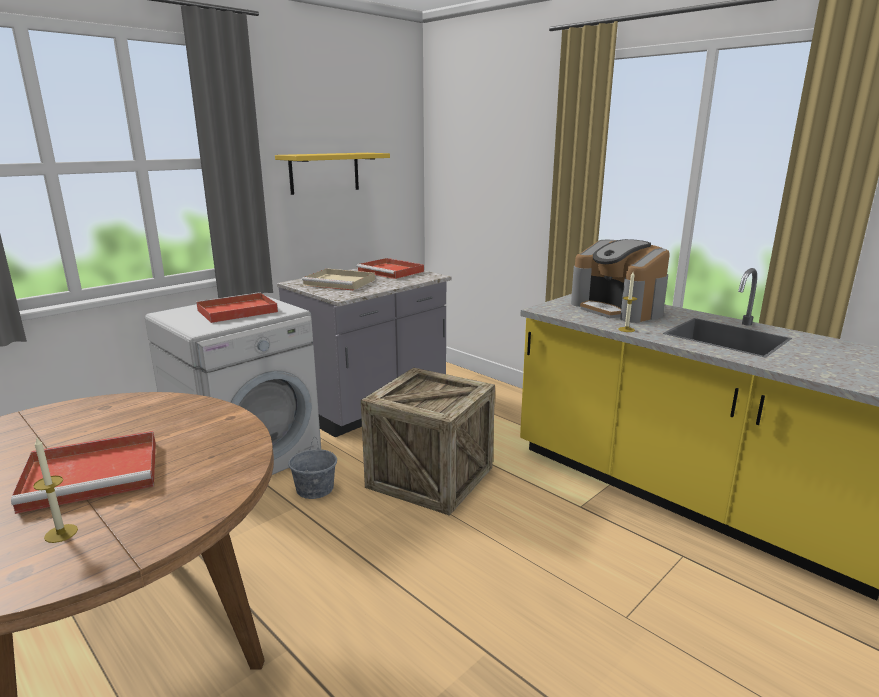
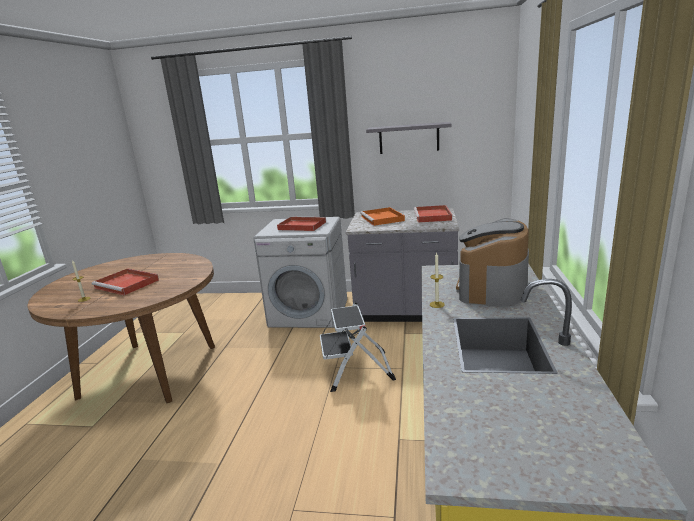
camera: 55 degrees right, 0 degrees up
(315, 489) = (302, 344): grey bucket -> none
(324, 173) = (409, 138): yellow shelf -> grey shelf
(341, 282) = (382, 218): beige tray -> orange tray
(430, 477) = (356, 368): crate -> step ladder

